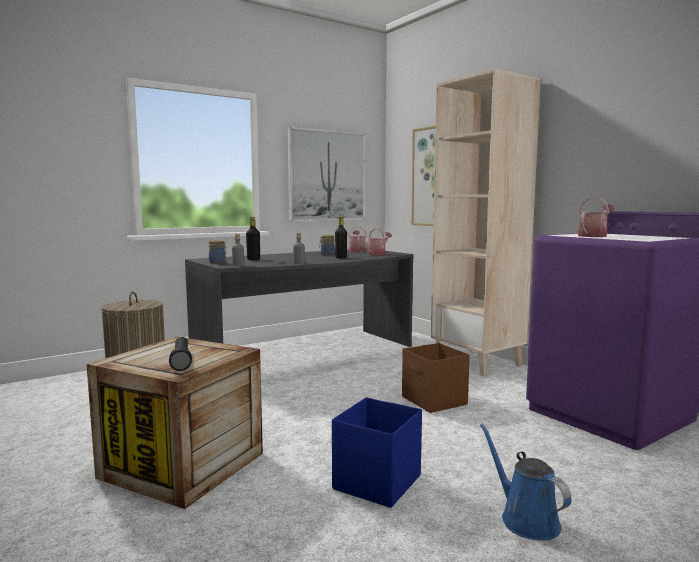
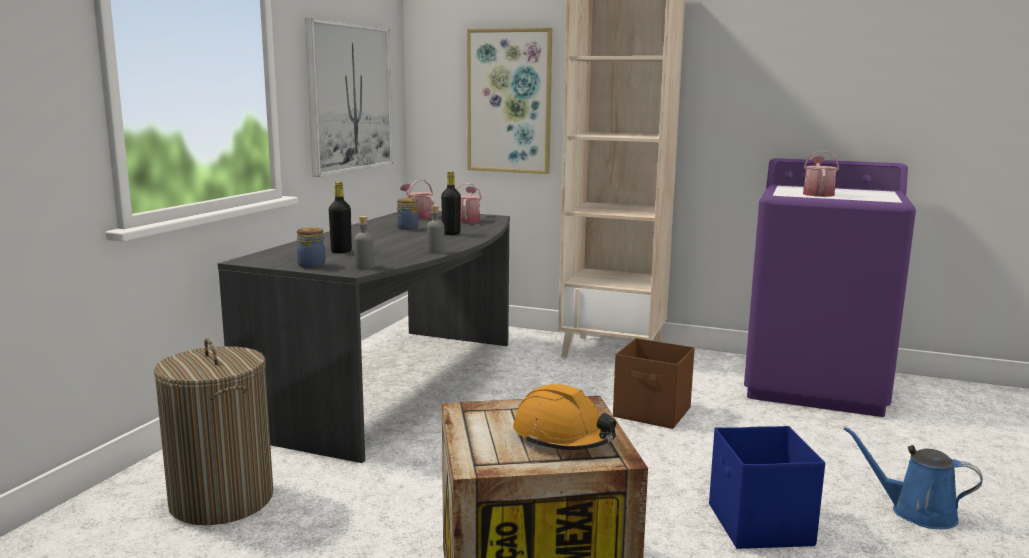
camera: 35 degrees left, 5 degrees up
(181, 360) = (563, 437): black flashlight -> orange hard hat

